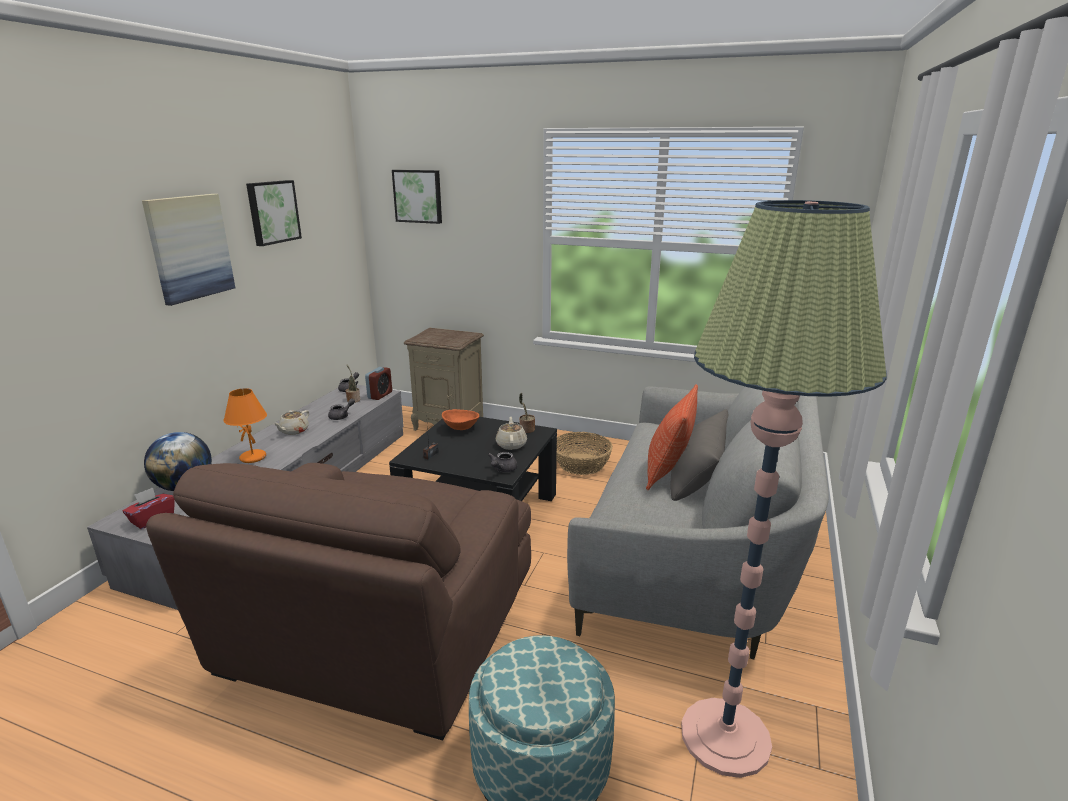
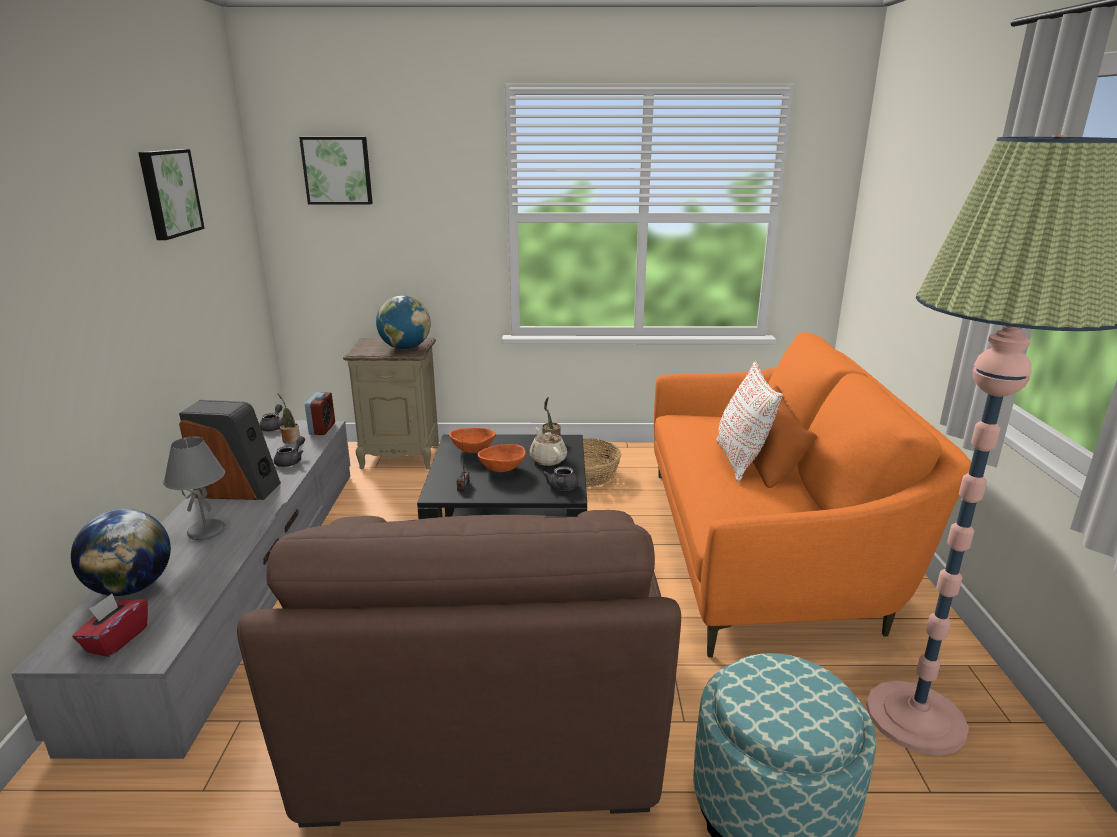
camera: 20 degrees left, 0 degrees up
(189, 247) = (86, 243): picture -> none
(253, 457) = (207, 531): orange table lamp -> grey table lamp
(294, 431) = (238, 489): beige teapot -> speaker
(452, 339) = (405, 348): none -> globe
(469, 447) = (502, 470): none -> orange bowl
(667, 472) = (741, 461): orange pillow -> white pillow
(694, 556) = (765, 549): grey sofa -> orange sofa

